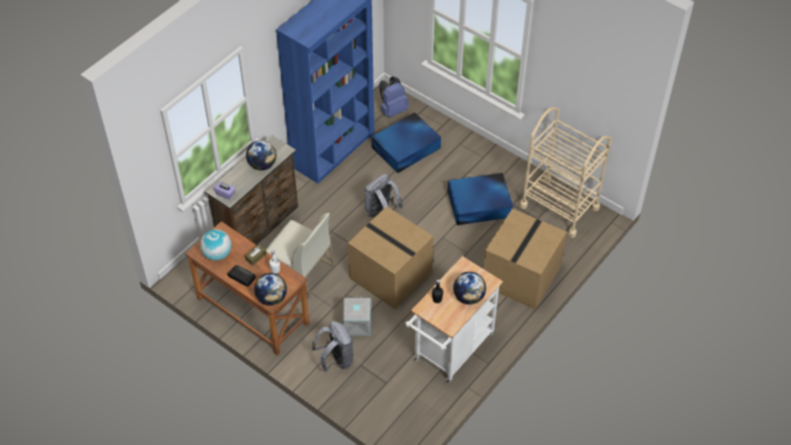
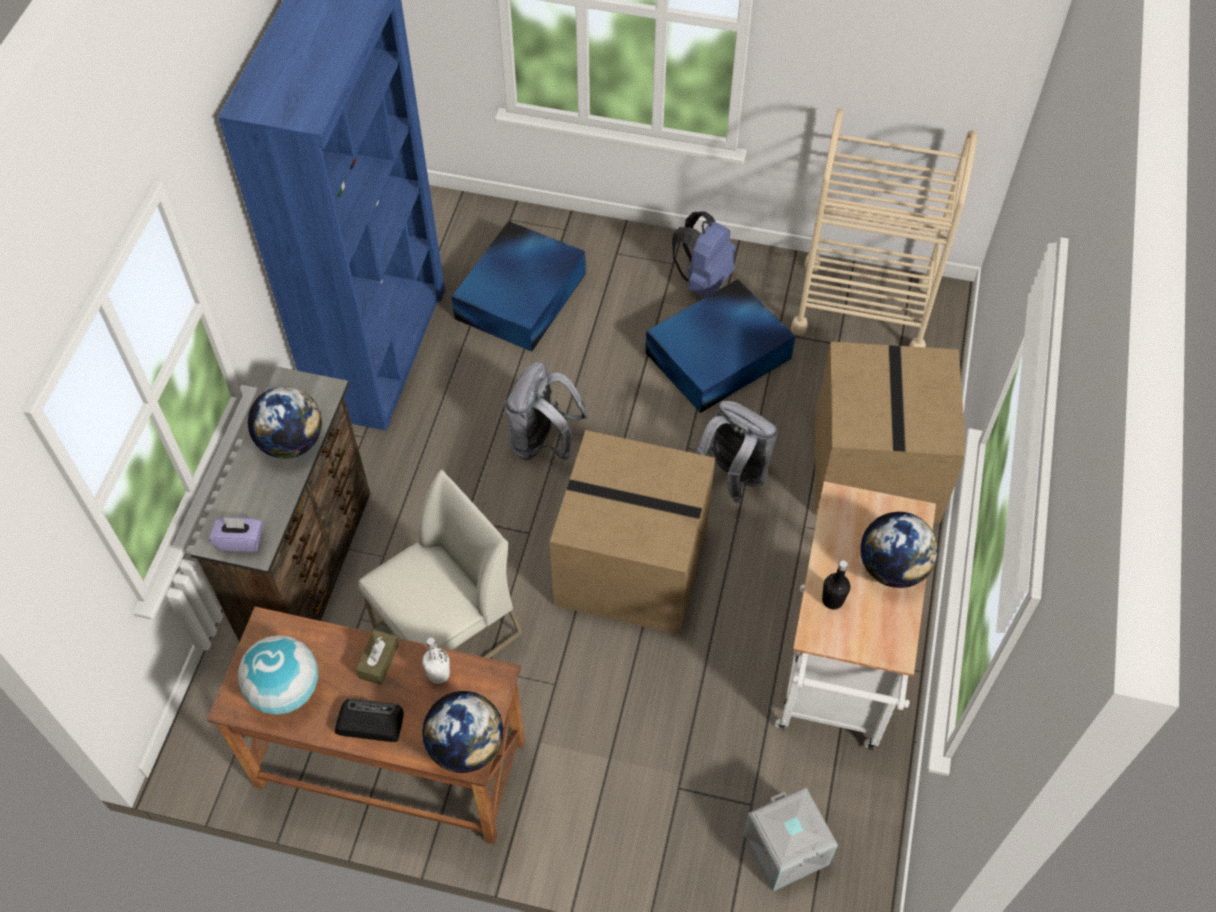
camera: 25 degrees left, 5 degrees up
(300, 271) = (447, 632): white chair -> white chair turned 45 degrees counterclockwise
(336, 360) = (623, 799): grey backpack -> grey backpack (732, 477)
(356, 324) = (621, 699): grey storage box -> grey storage box (784, 849)
(392, 110) = (455, 232): blue backpack -> blue backpack (703, 280)

